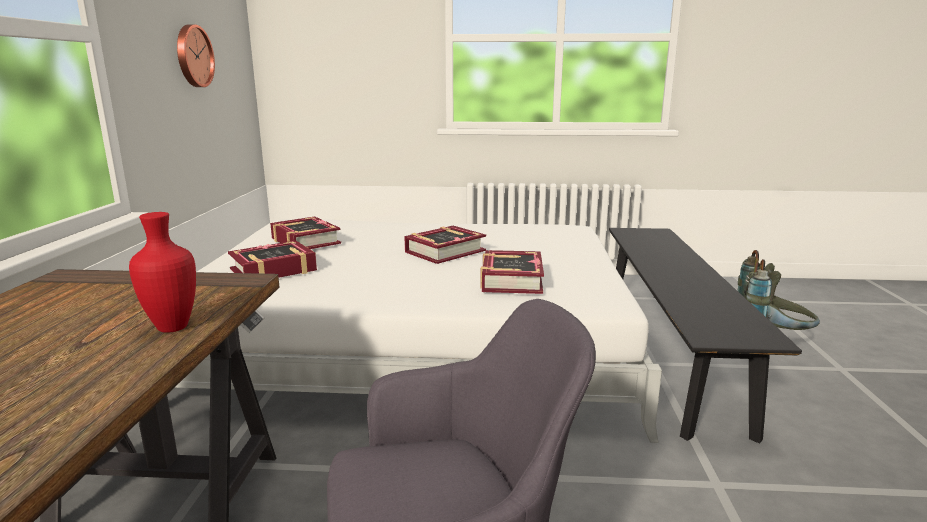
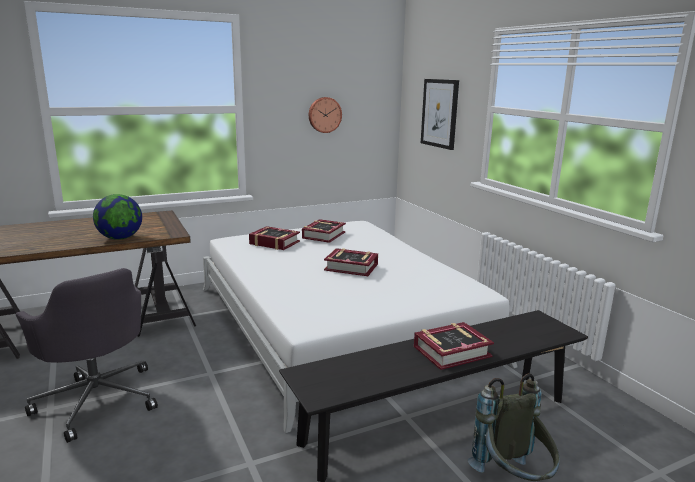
camera: 60 degrees right, 0 degrees up
(173, 327) = (120, 238): red vase -> globe
(351, 51) = (440, 113): none -> picture
(511, 280) = (318, 293): book -> book (451, 351)

